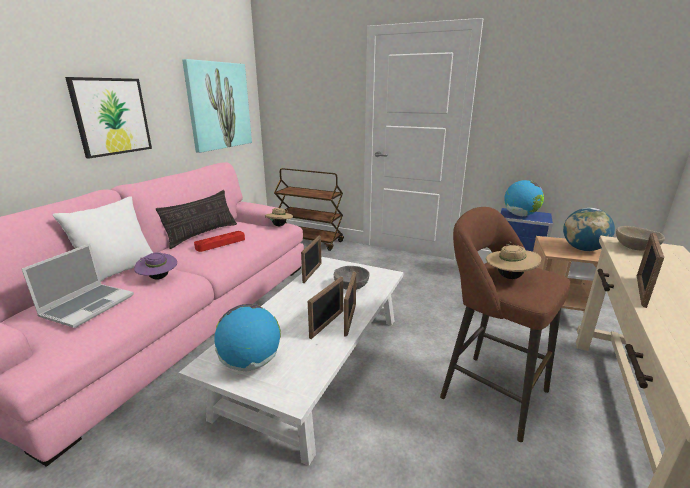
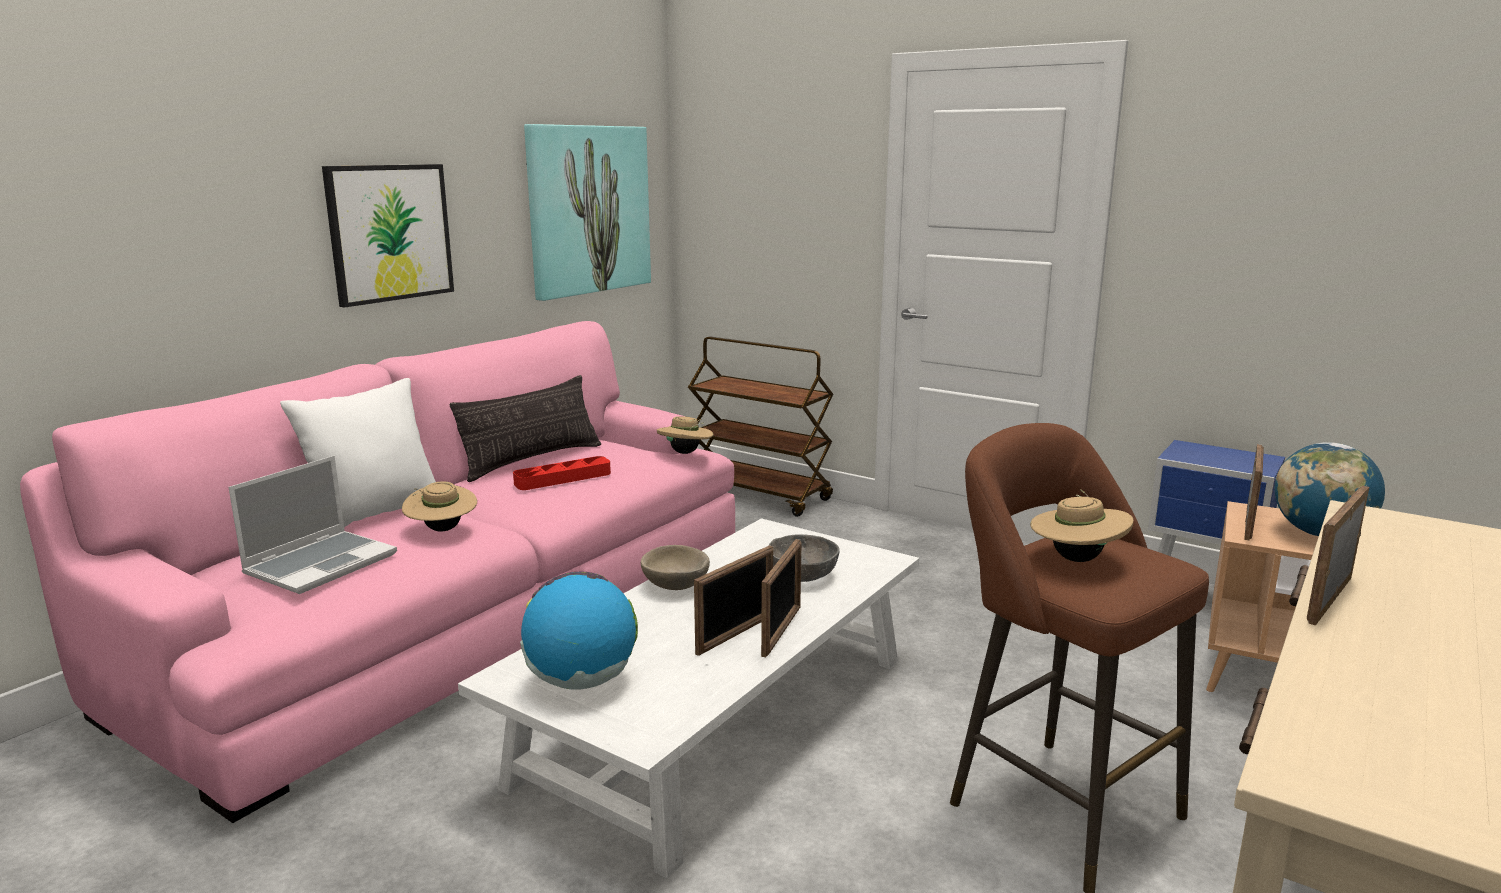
camera: 10 degrees right, 5 degrees down
(158, 278) = (442, 529): purple hat -> beige hat
(312, 273) = (732, 546): picture frame -> picture frame (1248, 523)
(520, 215) = (1208, 457): globe -> none
(635, 248) = (1387, 528): beige bowl -> beige bowl (675, 586)

